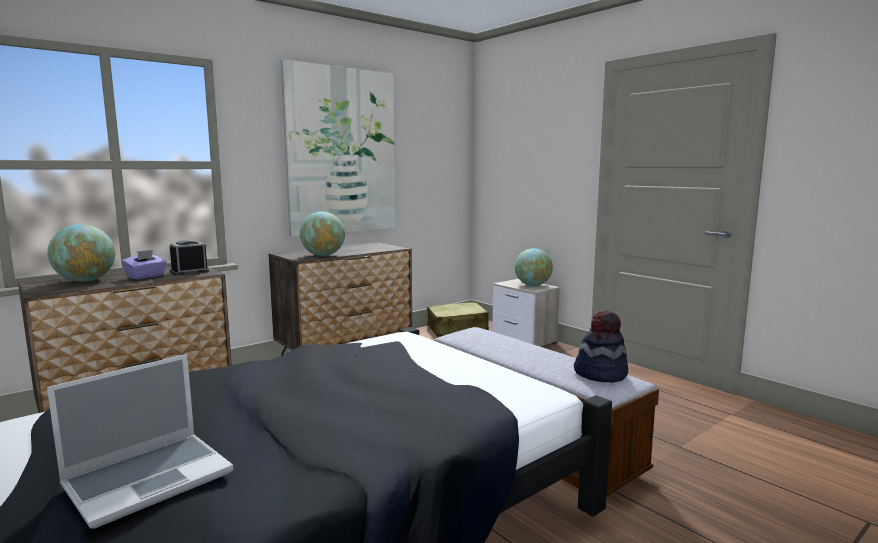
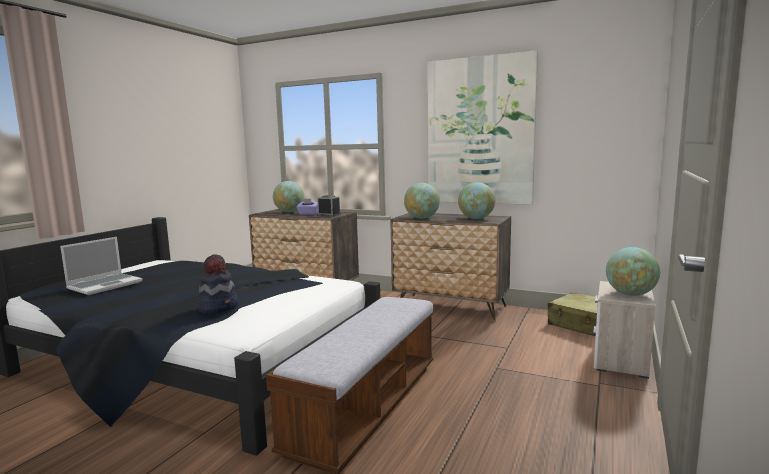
camera: 65 degrees right, 0 degrees up
(150, 478) = (105, 285): laptop -> laptop turned 75 degrees counterclockwise
(370, 248) = (476, 218): none -> globe
(600, 374) = (333, 355): hat -> hat (219, 307)

